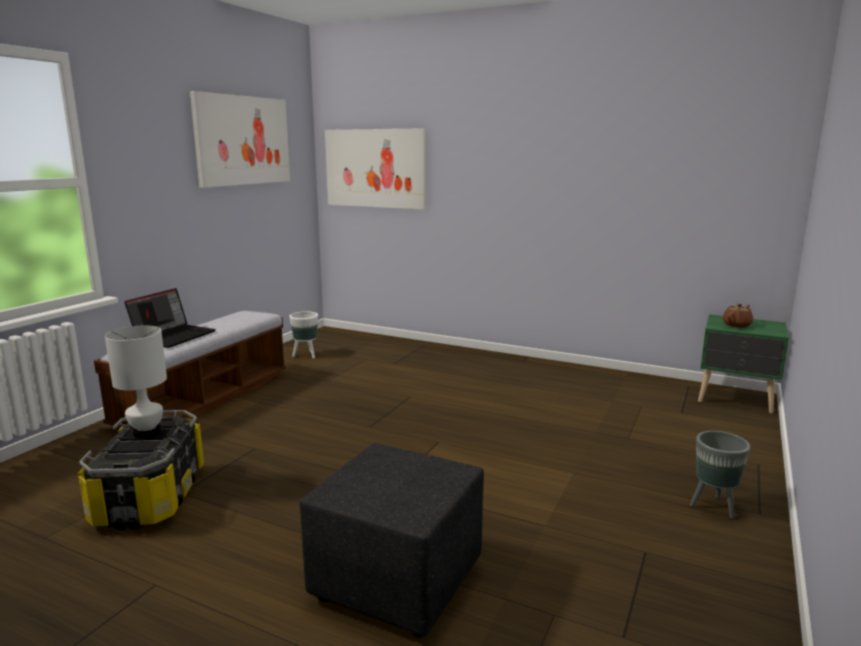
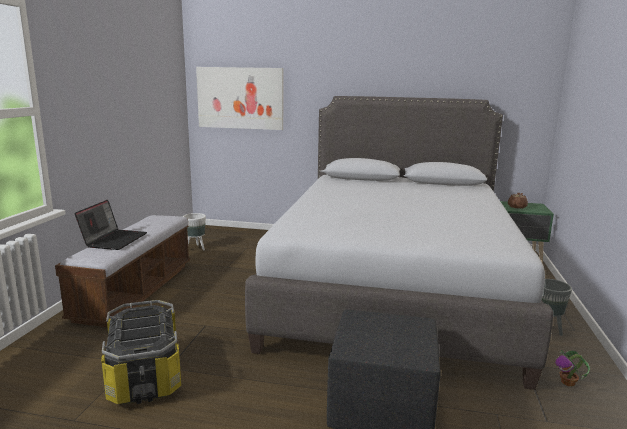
camera: 15 degrees left, 0 degrees up
(147, 432) = (139, 321): white table lamp -> none
(243, 140) = (142, 75): picture -> none
(522, 426) = (393, 288): none -> grey bed
(695, 588) = (568, 383): none -> potted plant

